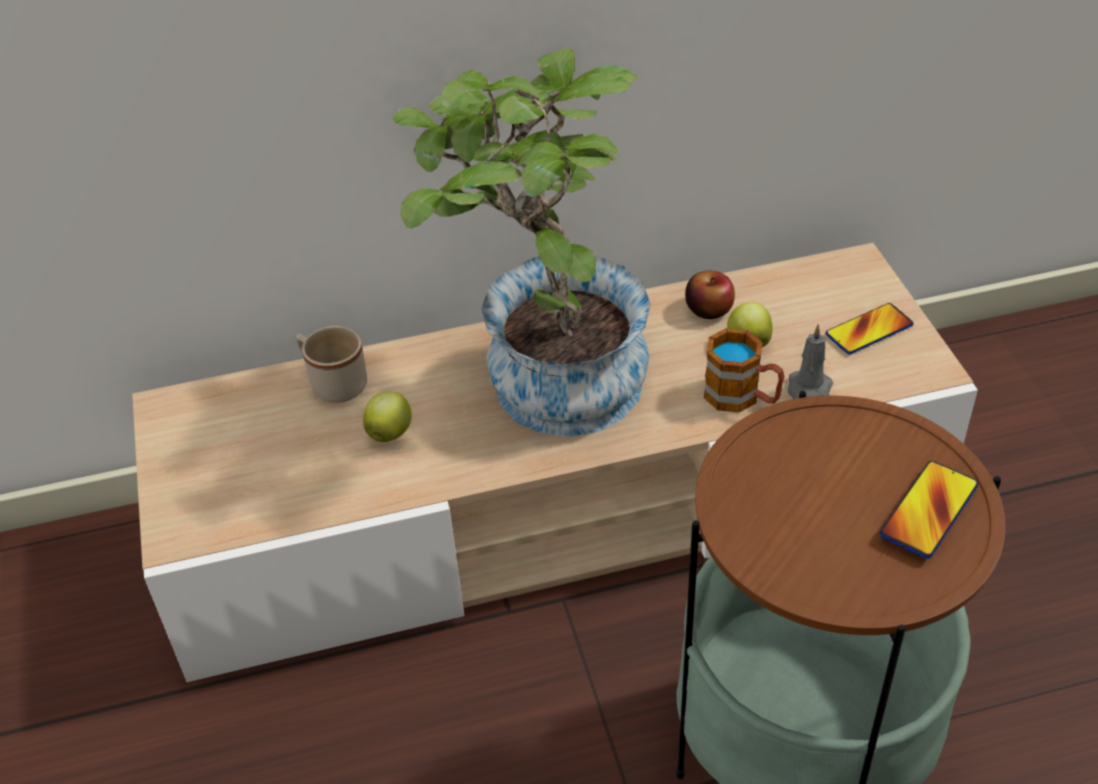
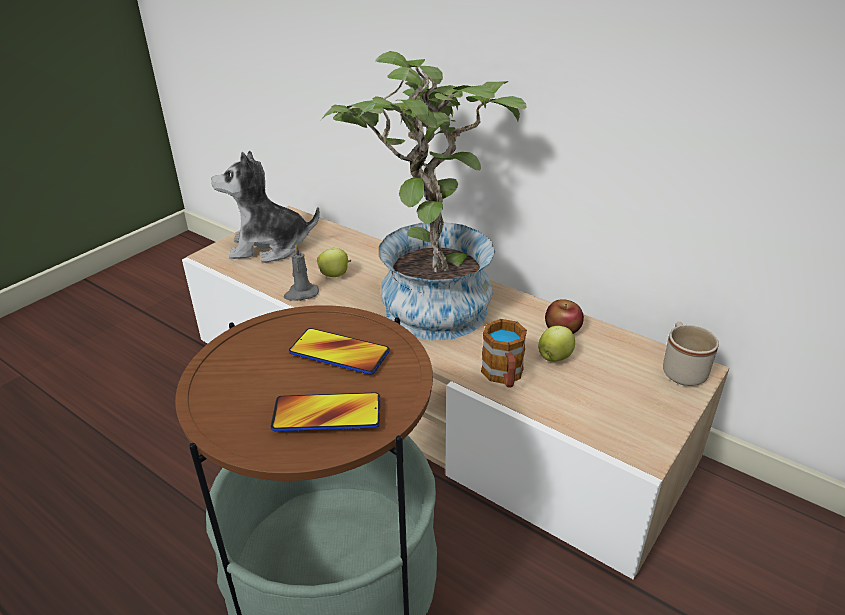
camera: 50 degrees right, 10 degrees down
(233, 465) = (269, 247): none -> plush toy
(333, 383) = (351, 245): beige mug -> beige mug (681, 369)
(808, 391) = (545, 401): grey candle -> grey candle (301, 294)
(869, 330) = (640, 403): phone -> phone (339, 352)

